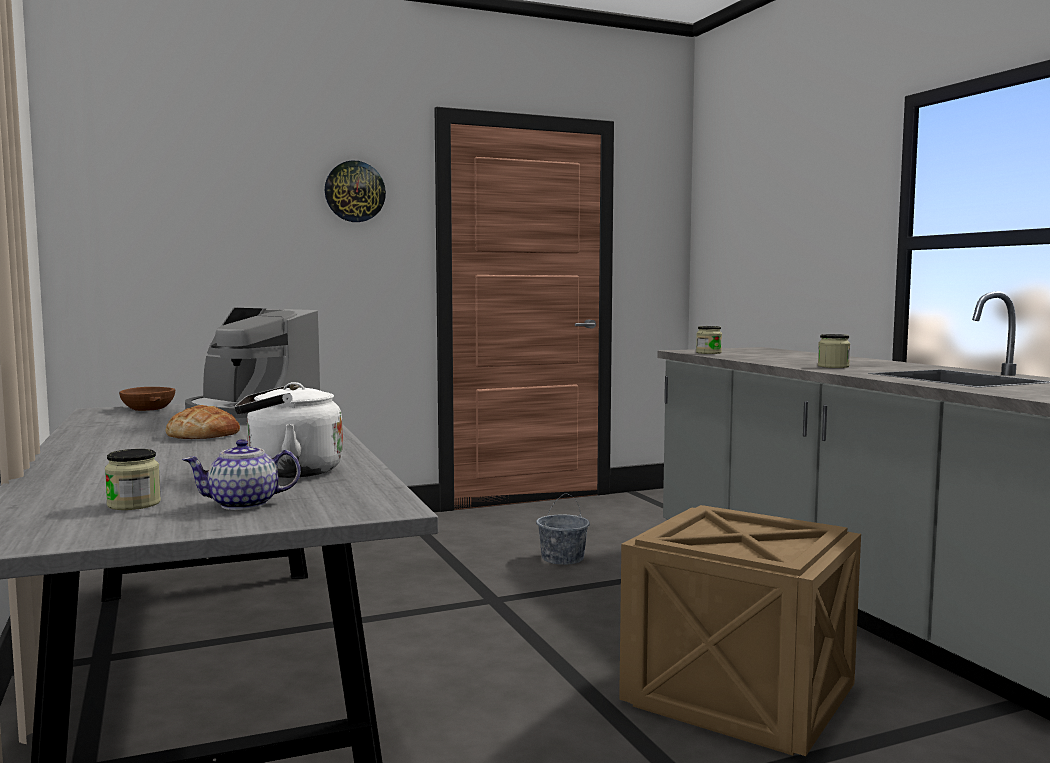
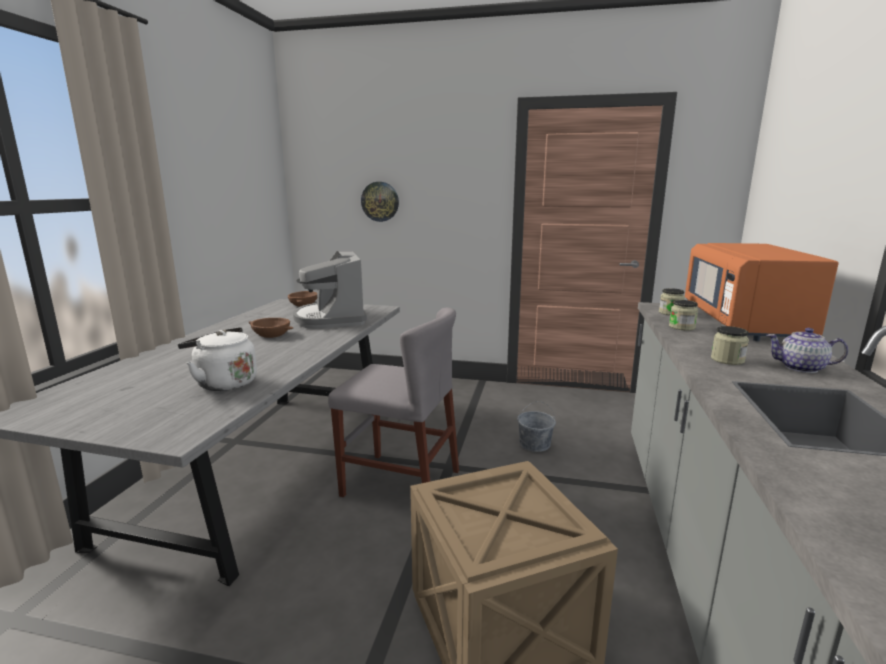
camera: 35 degrees right, 10 degrees up
(134, 504) = (110, 395): jar -> jar (681, 327)
(204, 434) = (272, 335): bread -> brown bowl
(244, 504) = (140, 410): teapot -> teapot (801, 368)
(354, 191) = (457, 165): wall clock -> wall clock (380, 201)
(456, 629) = (401, 483): none -> grey chair
(785, 353) = (745, 324): none -> orange microwave

